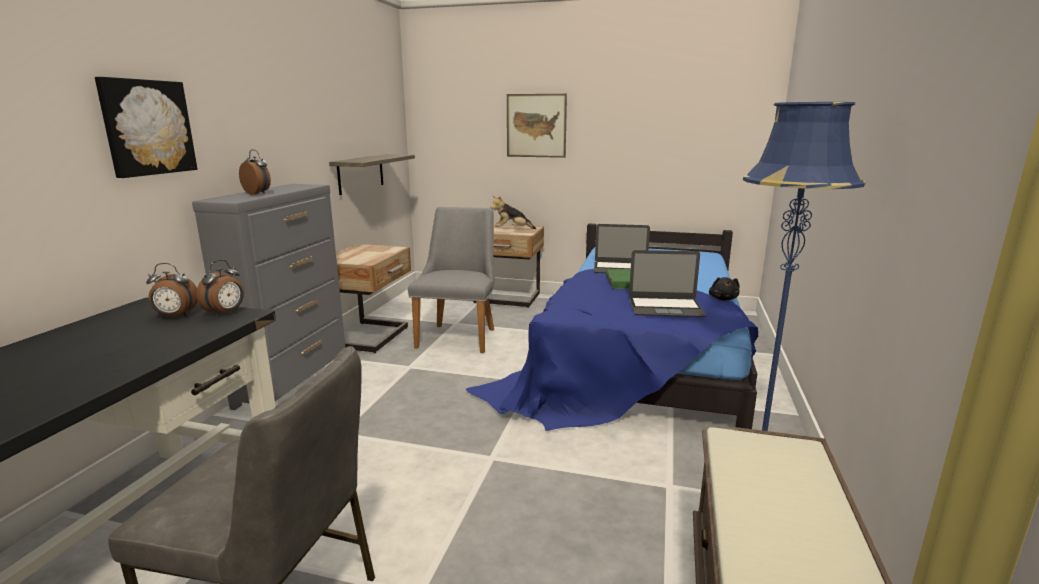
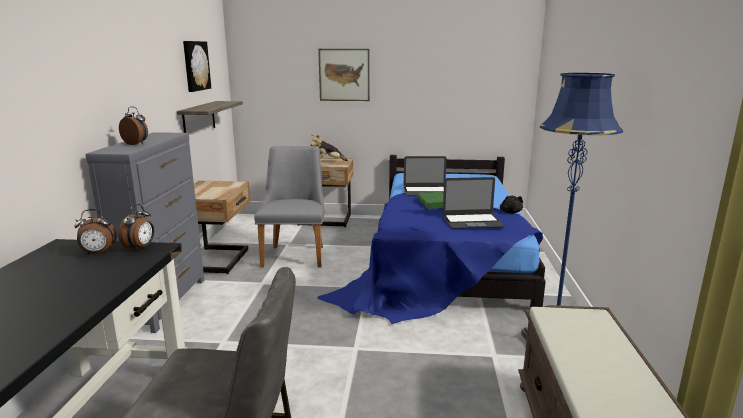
camera: 10 degrees left, 0 degrees up
(146, 127) = (50, 92): picture -> picture (195, 66)

